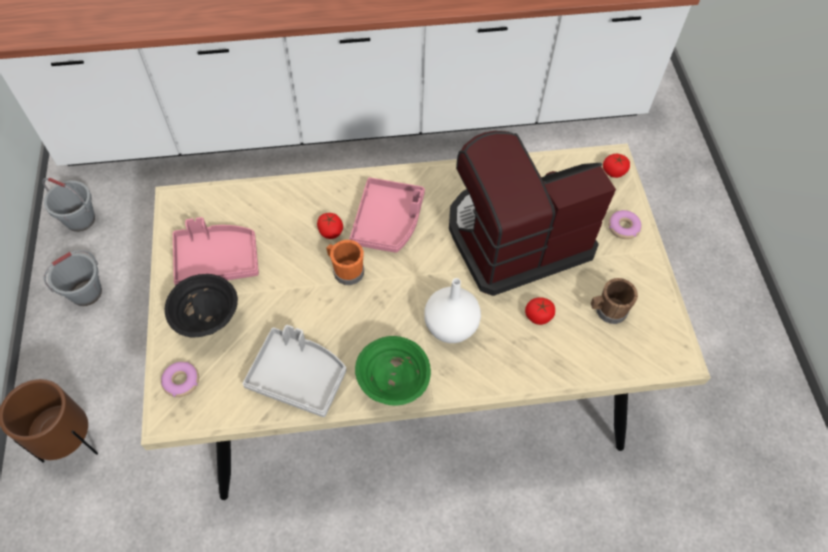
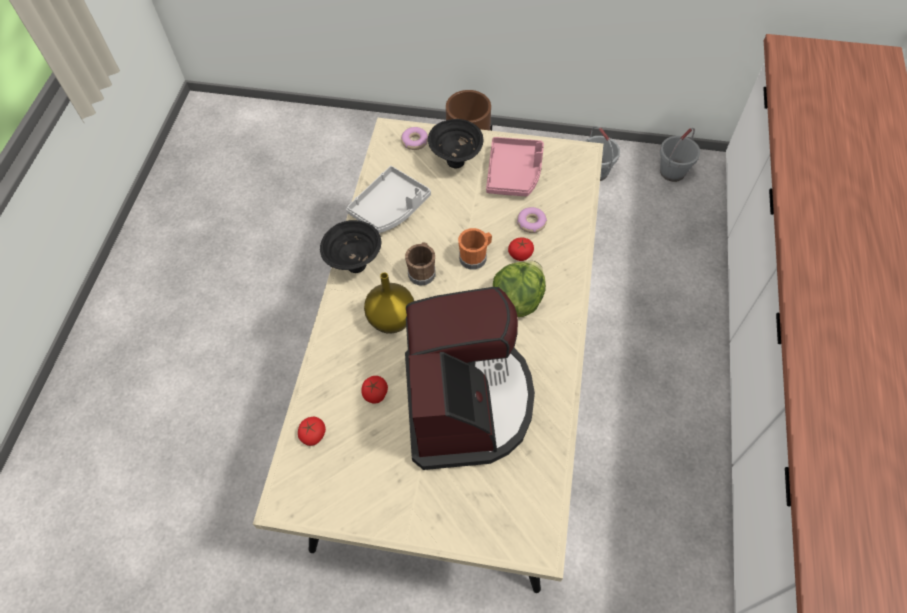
camera: 110 degrees right, 0 degrees up
(388, 222) = (517, 300): pink tray -> lettuce
(394, 387) = (355, 266): green bowl -> black bowl
(449, 326) = (392, 319): white vase -> yellow vase
(607, 311) = (356, 457): brown mug -> brown mug (422, 271)
(614, 171) = (523, 541): tomato -> tomato (313, 434)
(623, 227) = (445, 516): donut -> donut (531, 223)

